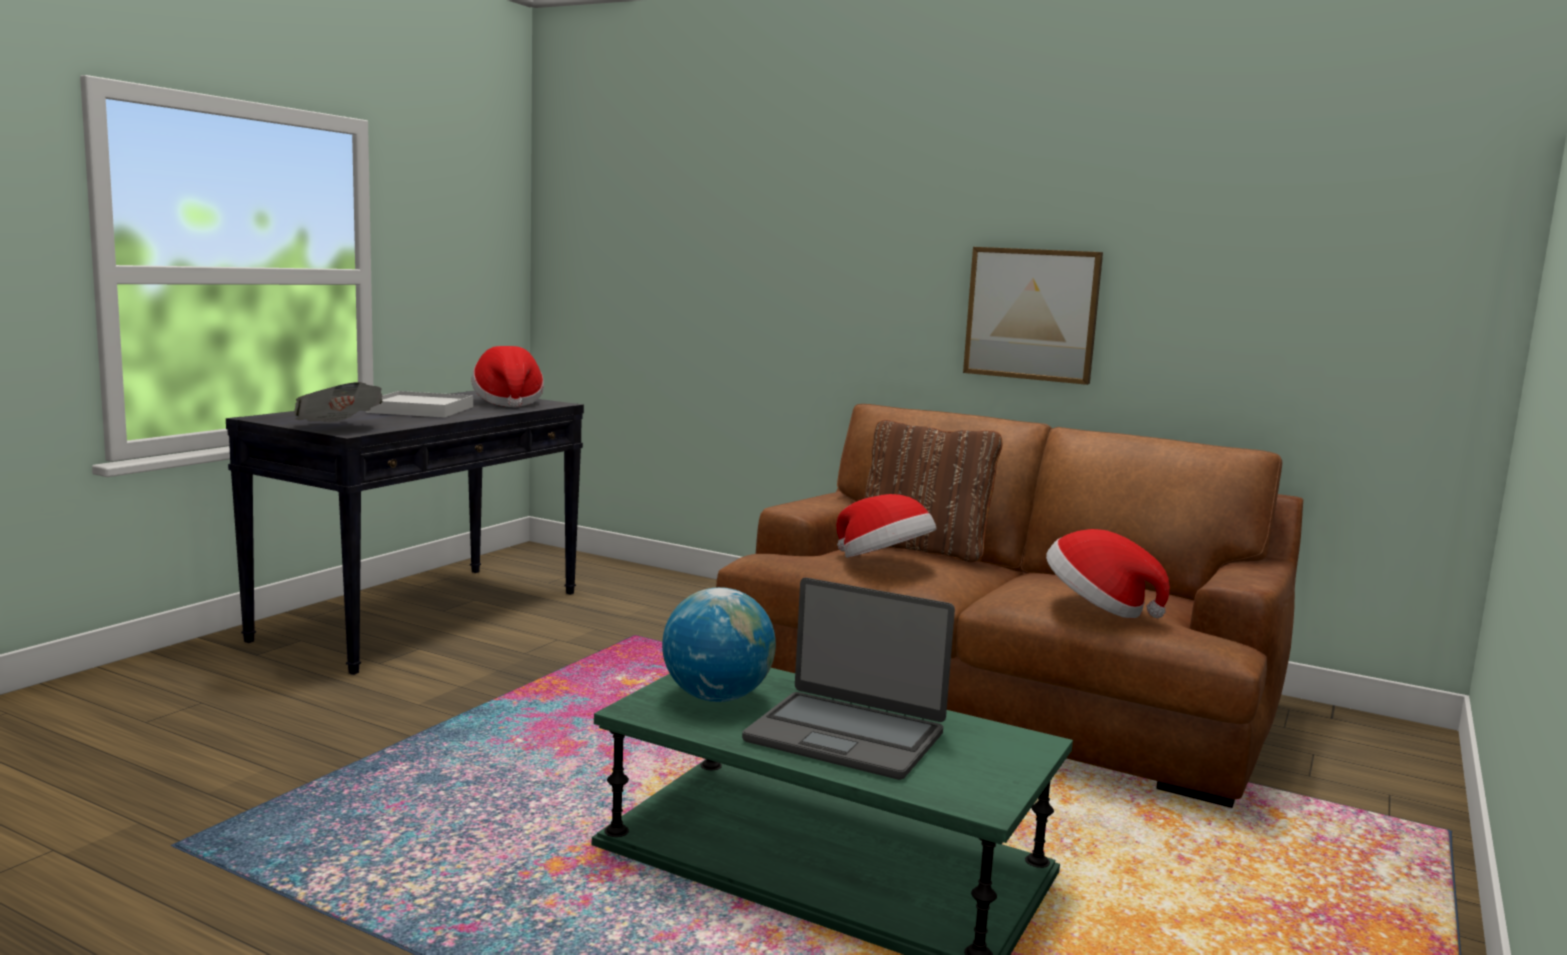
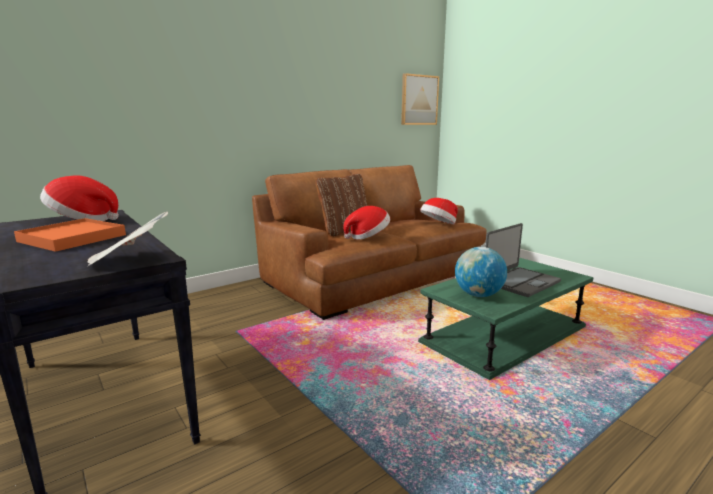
camera: 65 degrees left, 5 degrees up
(420, 410) = (72, 238): white tray -> orange tray
(1032, 314) = (317, 124): picture -> picture (419, 100)

